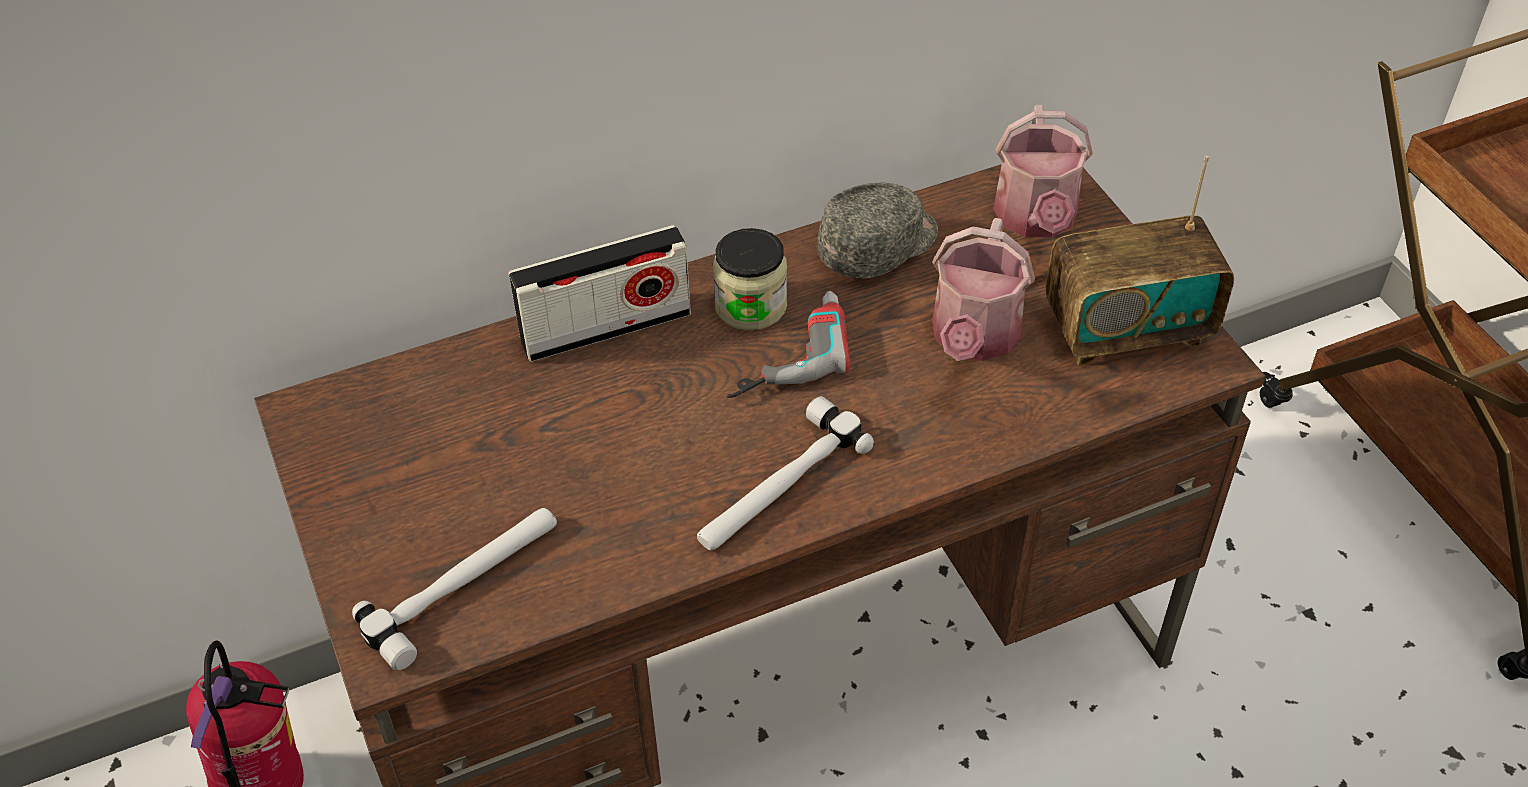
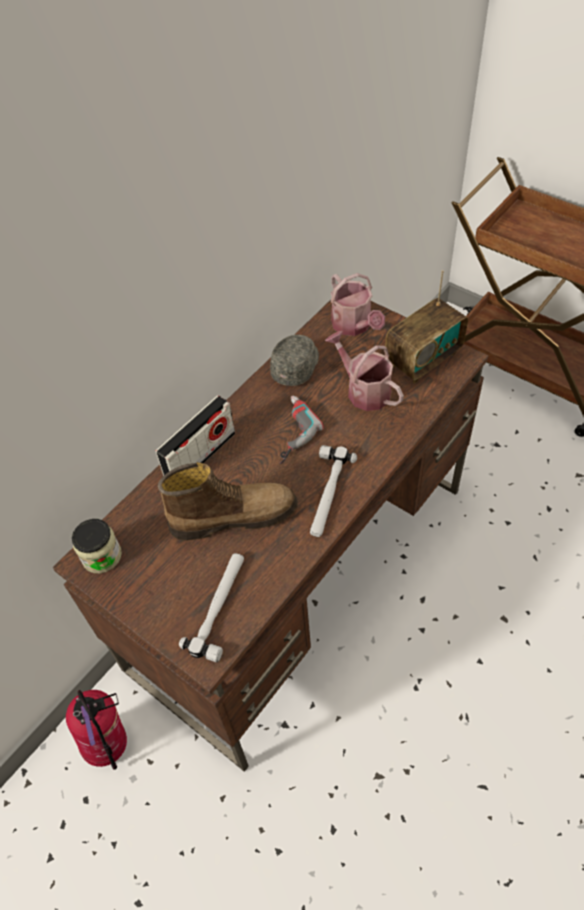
camera: 25 degrees left, 5 degrees up
(591, 449) = (233, 516): none -> boot
(750, 306) = (259, 417): jar -> jar (101, 556)
(973, 338) = (364, 390): watering can -> watering can turned 150 degrees clockwise

